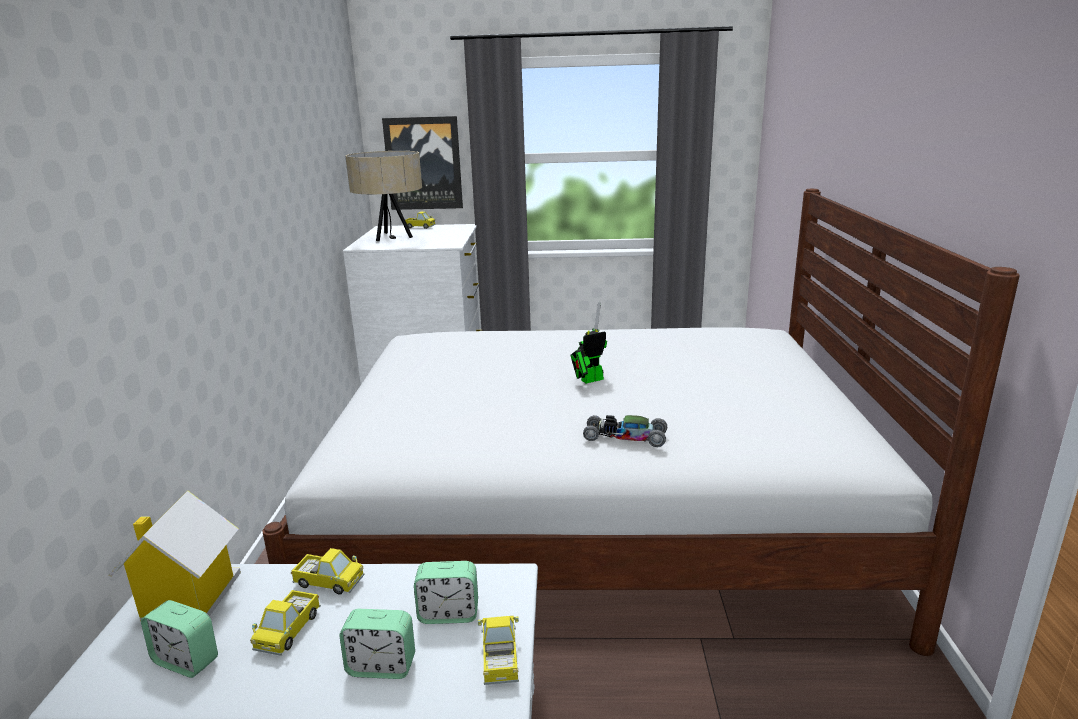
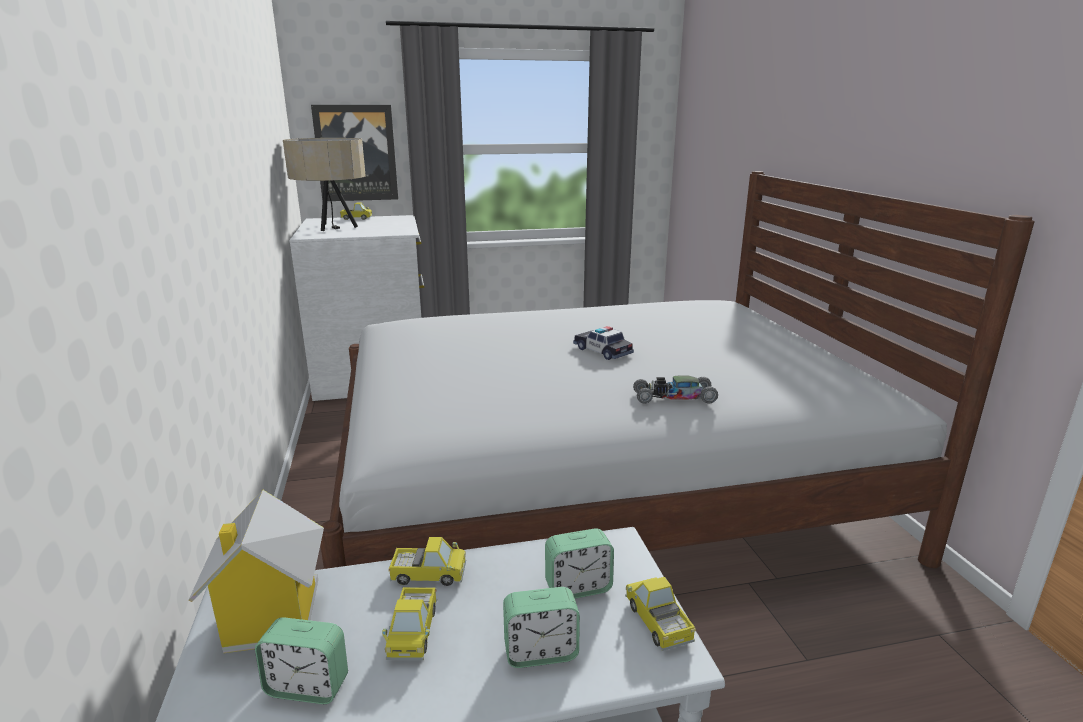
camera: 15 degrees left, 0 degrees up
(589, 380) = (602, 351): toy robot -> toy car

